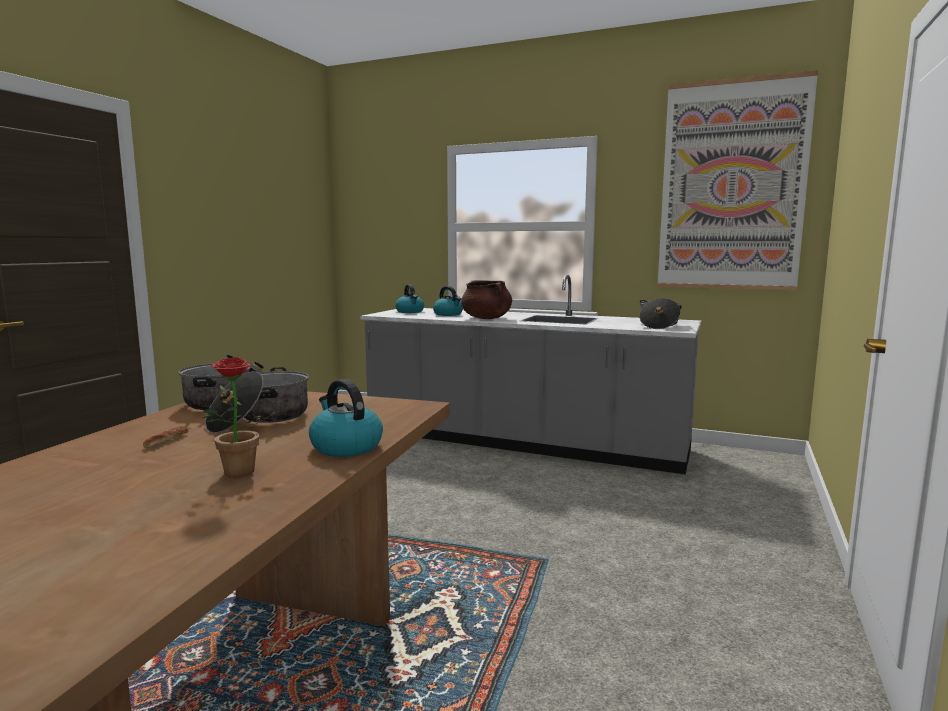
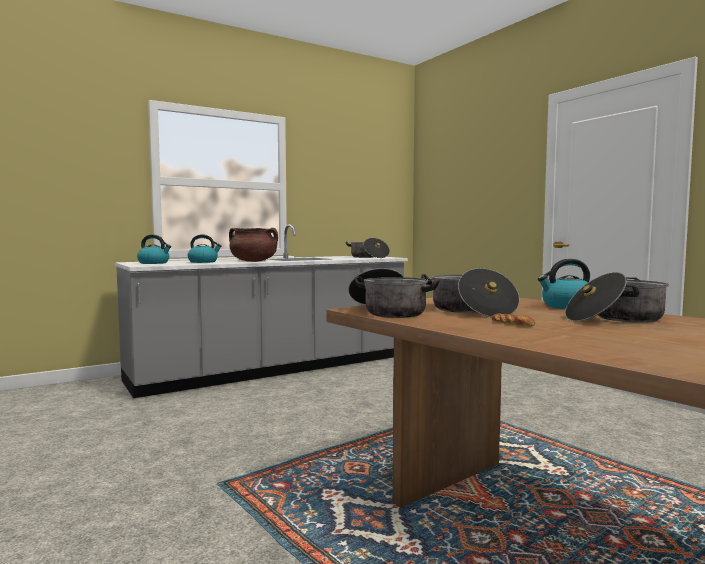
camera: 55 degrees left, 5 degrees down
(238, 474) = (615, 319): potted plant -> cooking pot
(732, 186) = (368, 166): picture -> none

